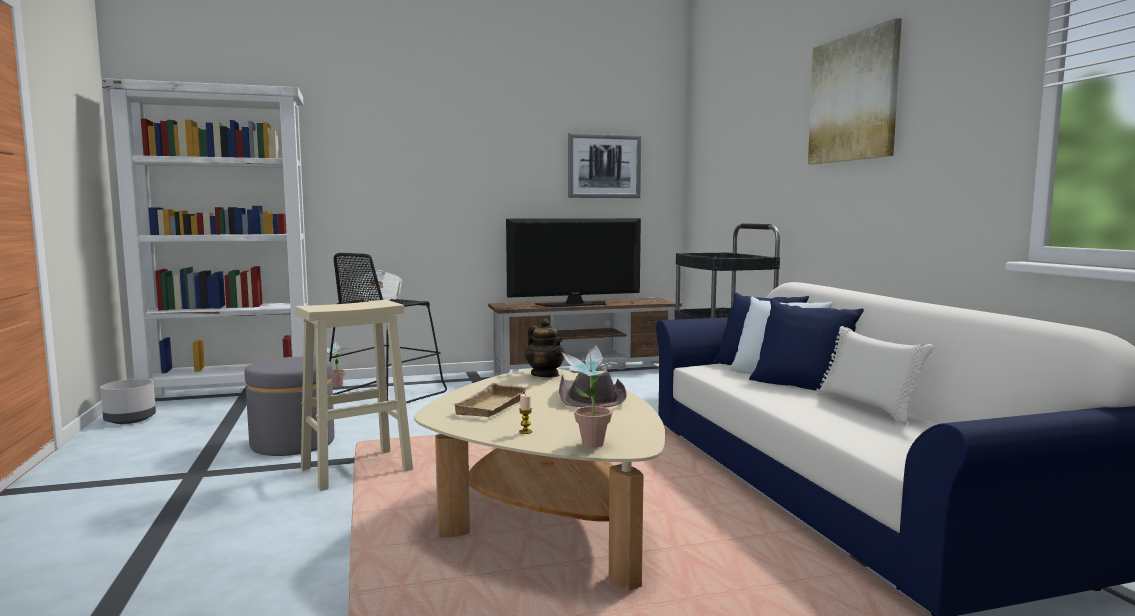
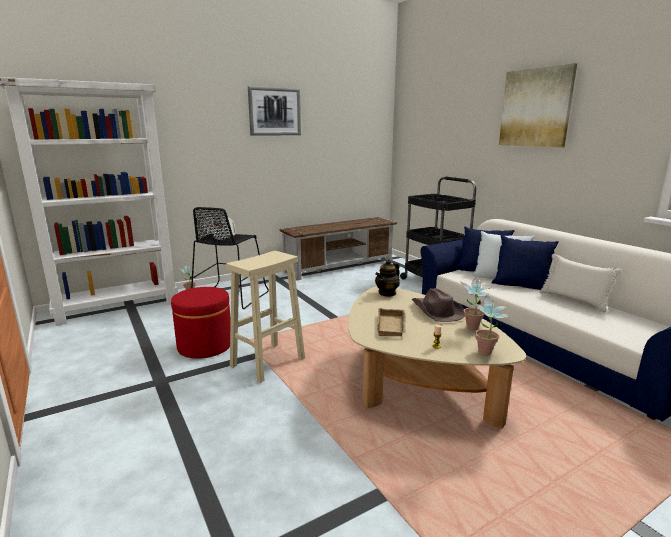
camera: 15 degrees left, 10 degrees up
(130, 419) = (62, 338): grey planter -> none
(293, 443) = (205, 346): grey ottoman -> red ottoman
(545, 375) = (387, 293): teapot -> teapot turned 90 degrees clockwise
(574, 304) = (335, 227): television -> none
(604, 166) = (346, 134): picture -> picture (274, 111)
(614, 420) = (472, 330): none -> potted plant

